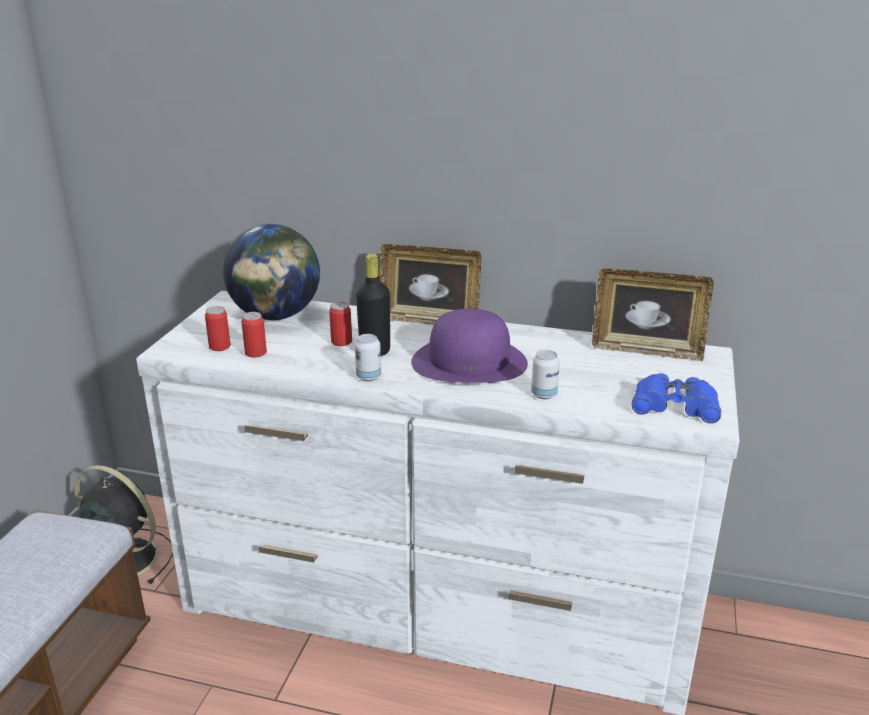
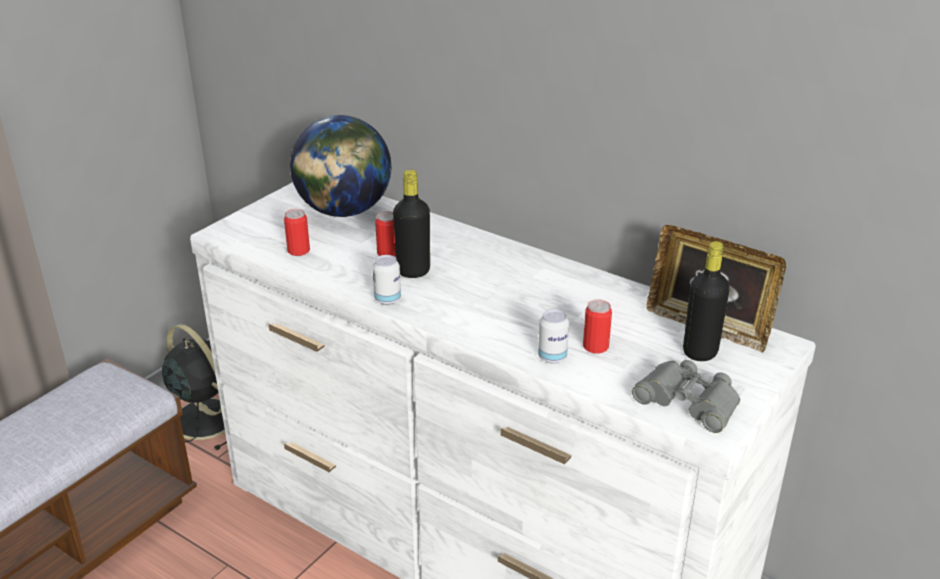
camera: 20 degrees right, 5 degrees up
(219, 347) = (270, 237): can -> can (595, 347)
(429, 320) = (494, 244): picture frame -> none
(469, 362) = (501, 302): purple hat -> none
(655, 369) = (700, 352): none -> black bottle
(675, 406) = (688, 402): blue binoculars -> grey binoculars

